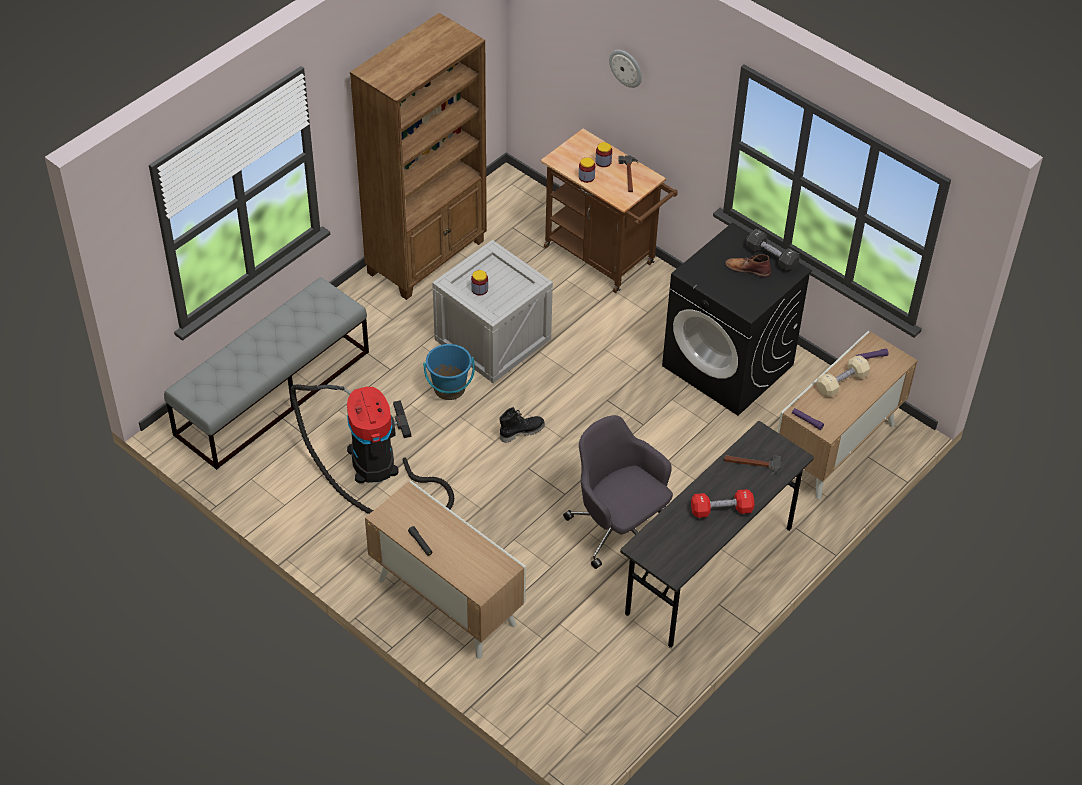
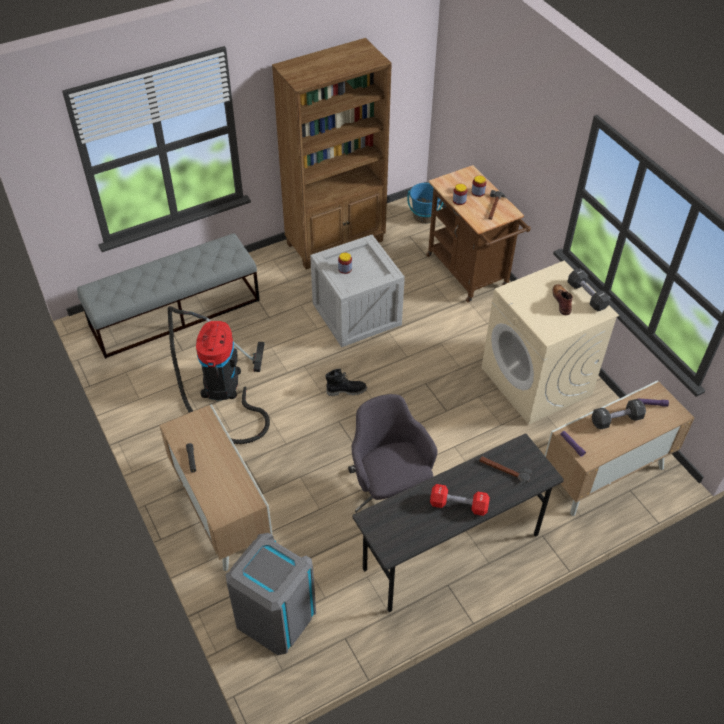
camera: 20 degrees right, 0 degrees up
(449, 389) = (306, 343): blue bucket -> blue bucket (424, 216)
(555, 686) = (275, 616): none -> grey trash can
(626, 67) = (508, 113): wall clock -> none
(728, 365) = (537, 381): black washing machine -> beige washing machine
(747, 269) = (562, 300): brown boot -> brown boot turned 45 degrees clockwise
(841, 383) = (616, 420): beige dumbbell -> black dumbbell

